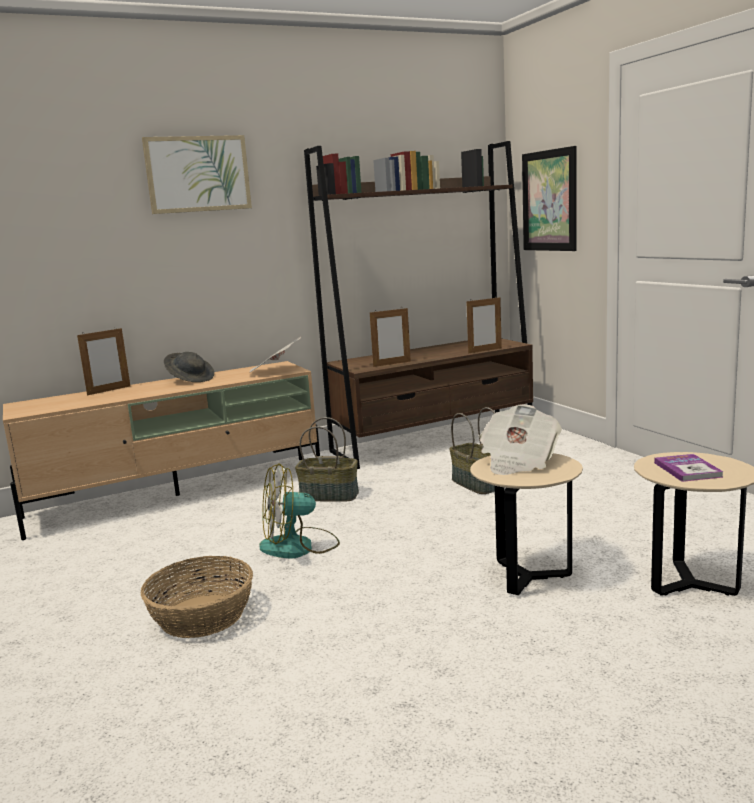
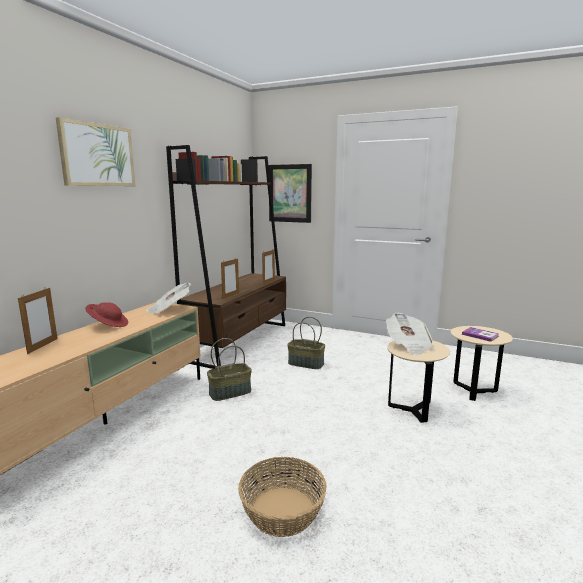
camera: 40 degrees left, 0 degrees up
(191, 379) = (108, 325): grey hat -> red hat
(299, 546) = (267, 434): fan -> none

